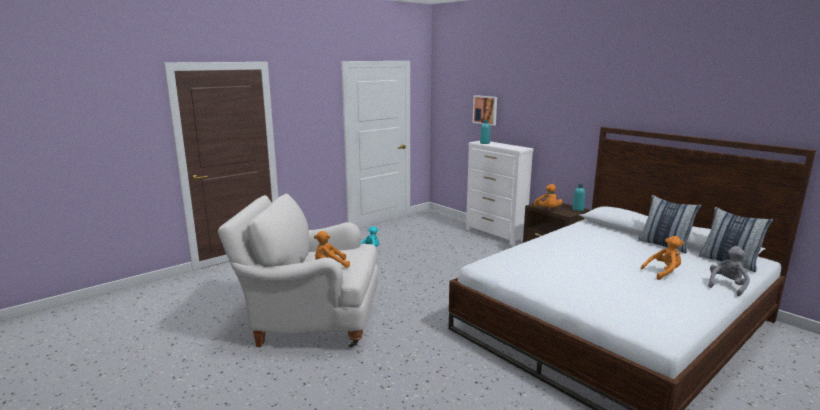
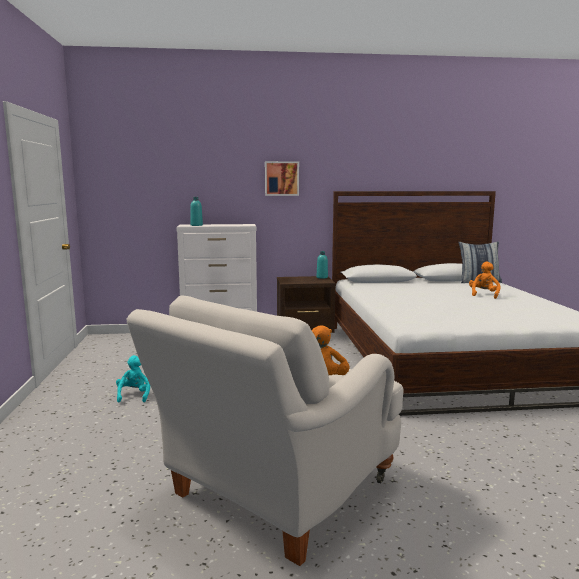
camera: 55 degrees left, 5 degrees down
(485, 110) = (178, 186): picture -> picture (281, 178)
(548, 209) = (305, 282): orange plush toy -> none
(664, 245) = (430, 283): pillow -> none
(727, 286) = (518, 291): grey plush toy -> none

